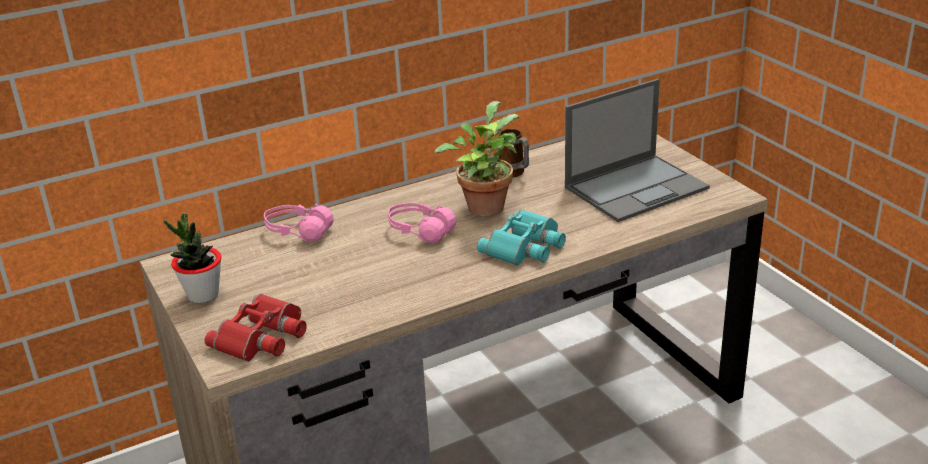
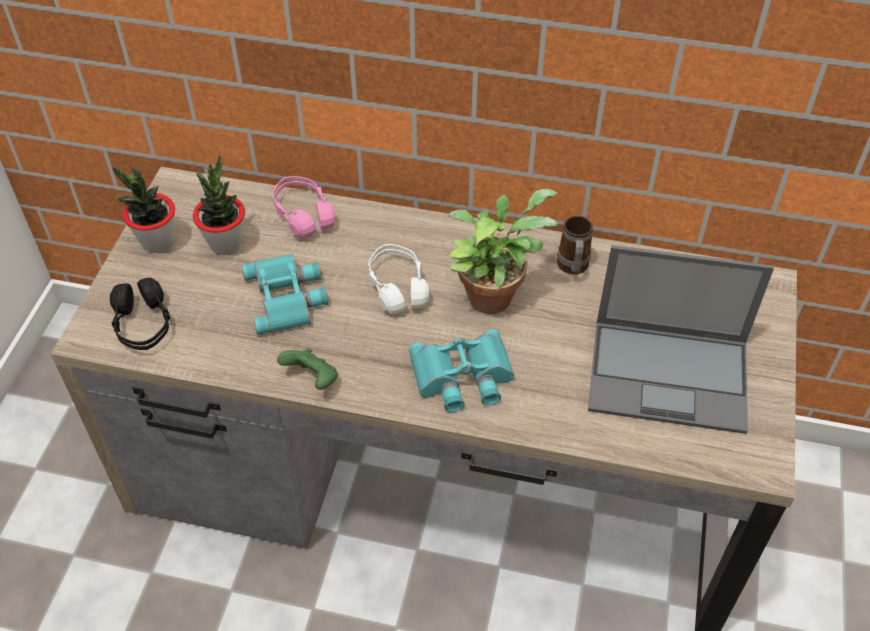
camera: 40 degrees right, 20 degrees up
(260, 270) = (225, 243): none -> potted plant
(263, 336) = (143, 325): red binoculars -> black headphones
(351, 271) = (287, 297): none -> turquoise binoculars
(420, 231) = (397, 287): pink headphones -> white headphones
(432, 296) = (312, 379): none -> green game controller

